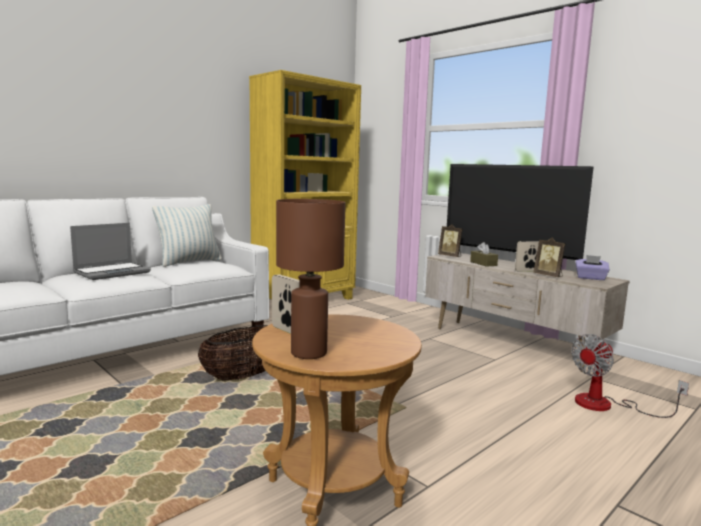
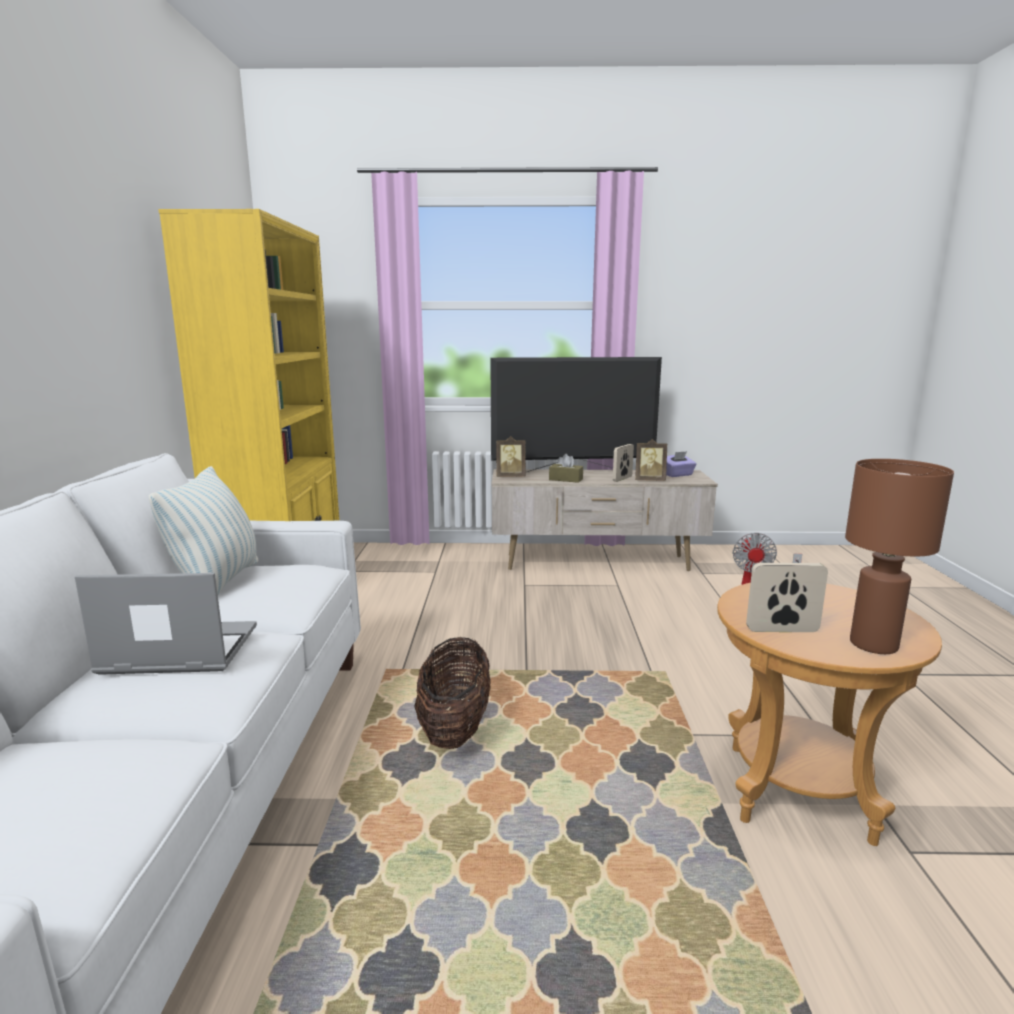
camera: 45 degrees left, 5 degrees up
(112, 272) = (177, 652): laptop -> laptop turned 90 degrees counterclockwise

